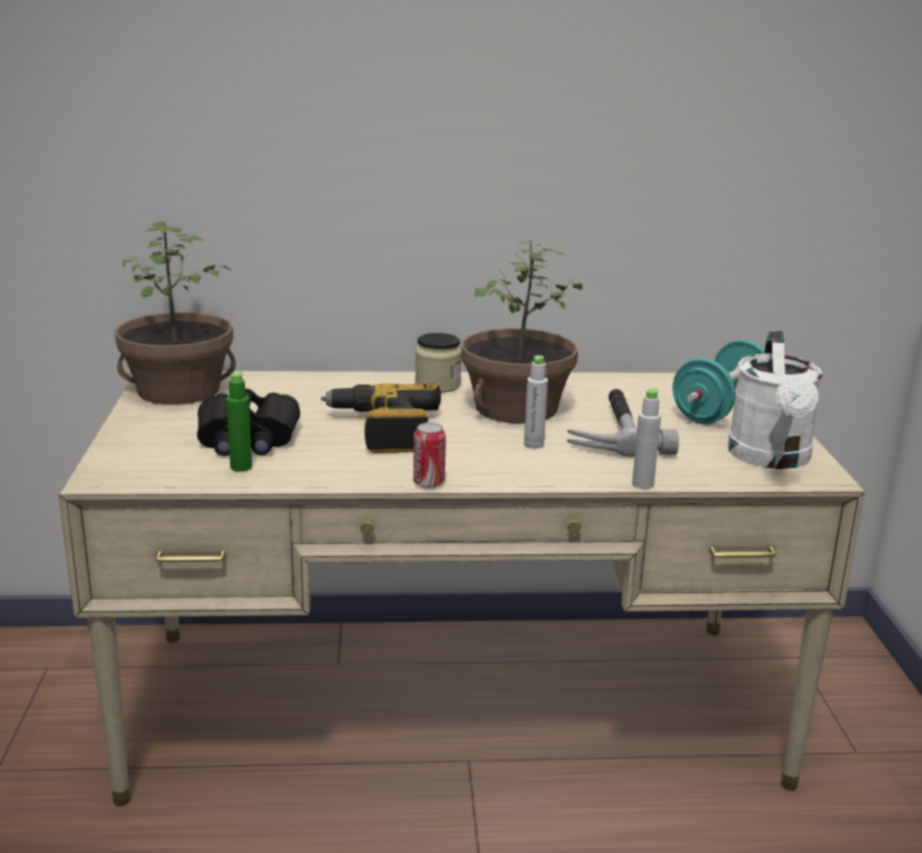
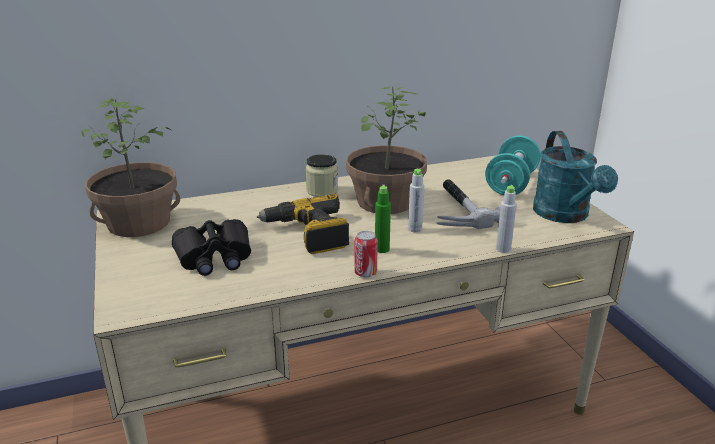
camera: 15 degrees left, 5 degrees up
(241, 467) = (224, 283): green bottle -> green bottle (382, 249)
(771, 459) = (565, 216): white watering can -> turquoise watering can

